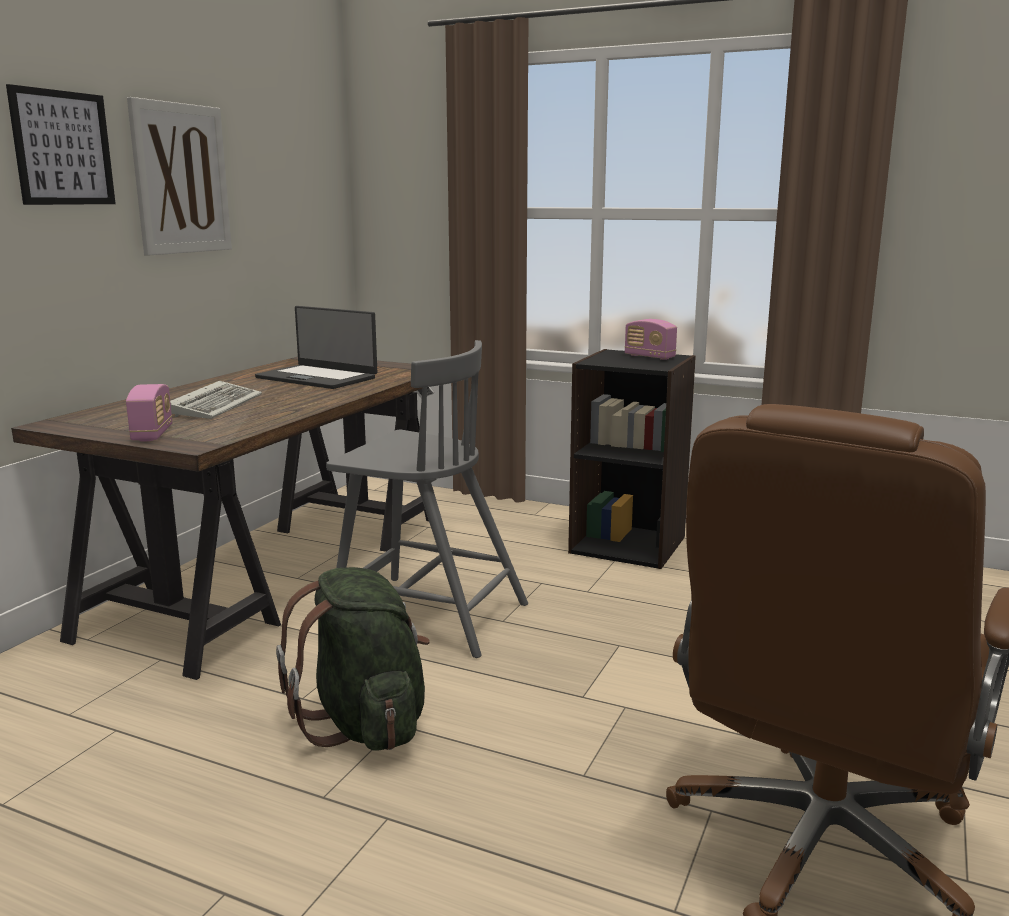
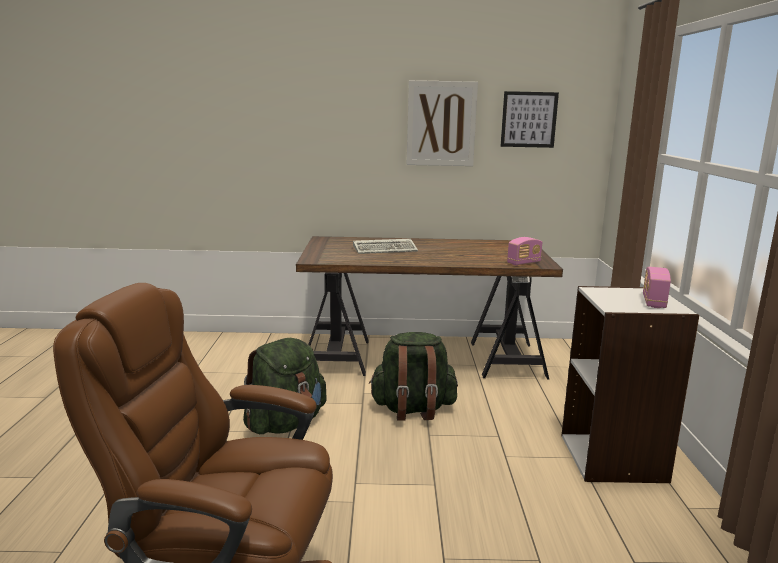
camera: 65 degrees right, 0 degrees up
(62, 148) = (363, 108): picture -> picture (529, 119)
(152, 434) = (322, 252): radio -> radio (524, 263)
(317, 378) = (475, 252): laptop -> none
(427, 615) = (413, 409): grey chair -> green backpack
(628, 544) = (614, 458): black bookcase -> white bookcase

